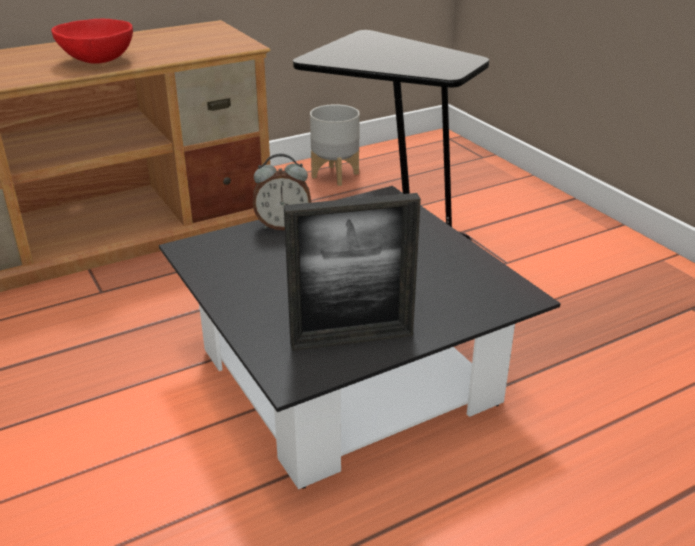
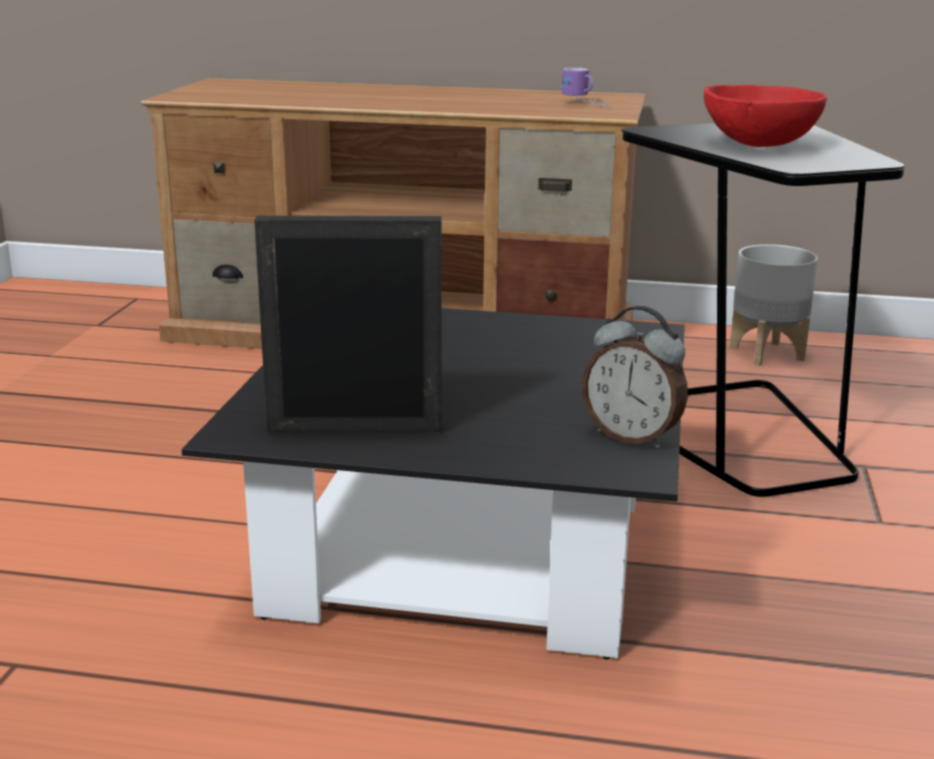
camera: 40 degrees right, 10 degrees down
(99, 61) = (426, 102): red bowl -> red bowl (760, 145)
(210, 39) = (586, 104): none -> mug
(283, 225) = (476, 320): alarm clock -> alarm clock (632, 437)
(352, 339) = (355, 429): picture frame -> picture frame turned 150 degrees clockwise

